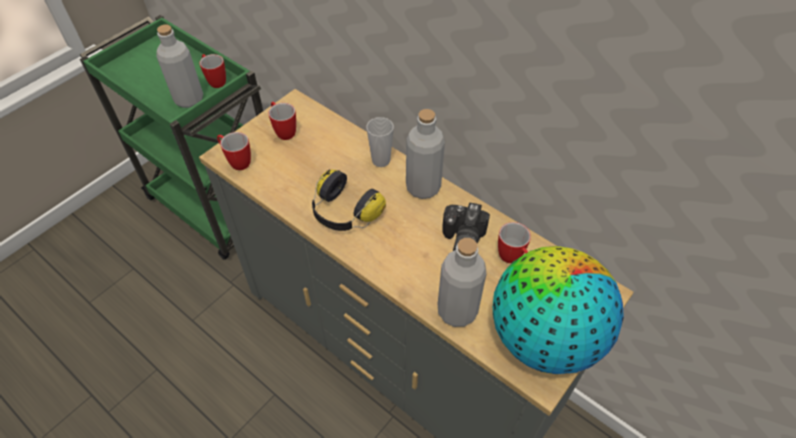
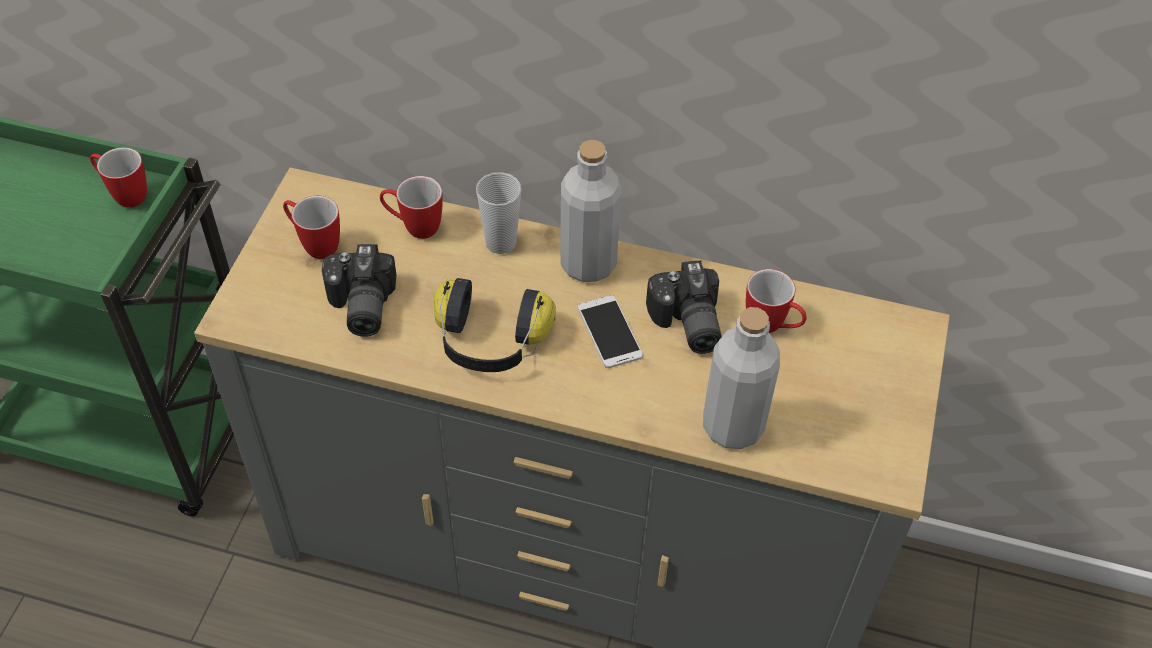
camera: 25 degrees left, 0 degrees up
(189, 99) = (96, 241): grey bottle -> none
(236, 161) = (266, 319): mug -> mug (414, 227)
(287, 170) = (359, 306): none -> camera
(414, 230) = (609, 332): none -> phone
(543, 337) = (865, 419): globe -> none

